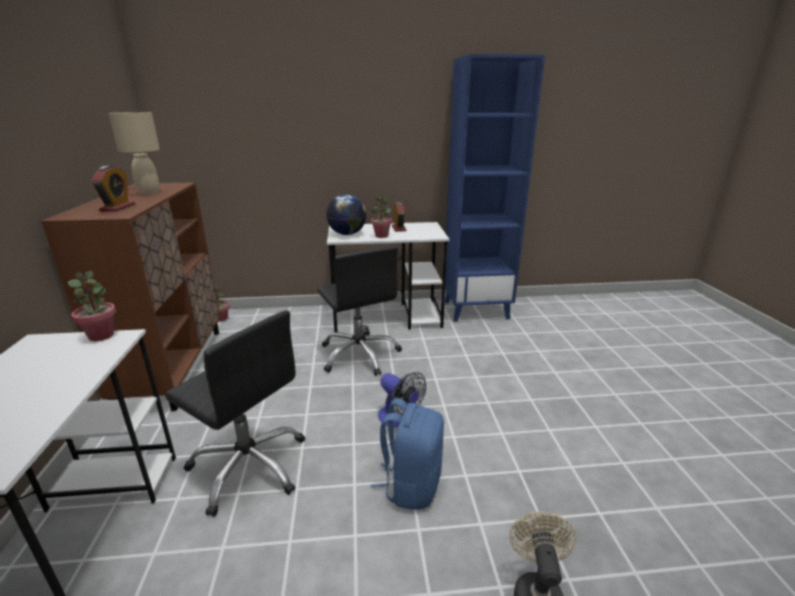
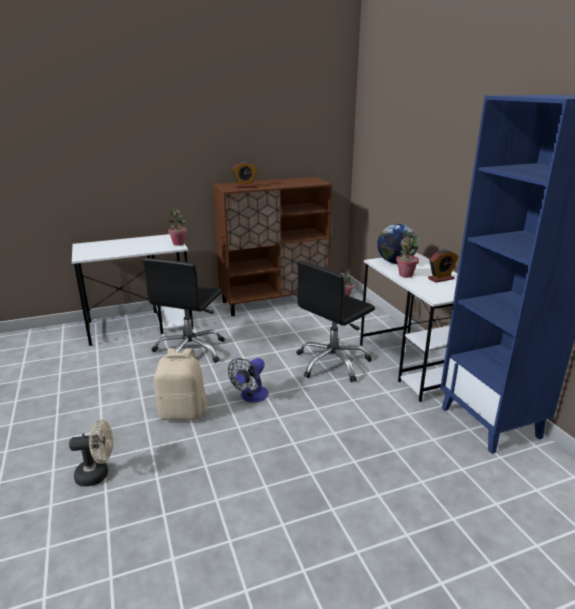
camera: 75 degrees right, 0 degrees up
(148, 193) = (288, 183): beige table lamp -> none
(411, 485) = (183, 412): blue backpack -> beige backpack

